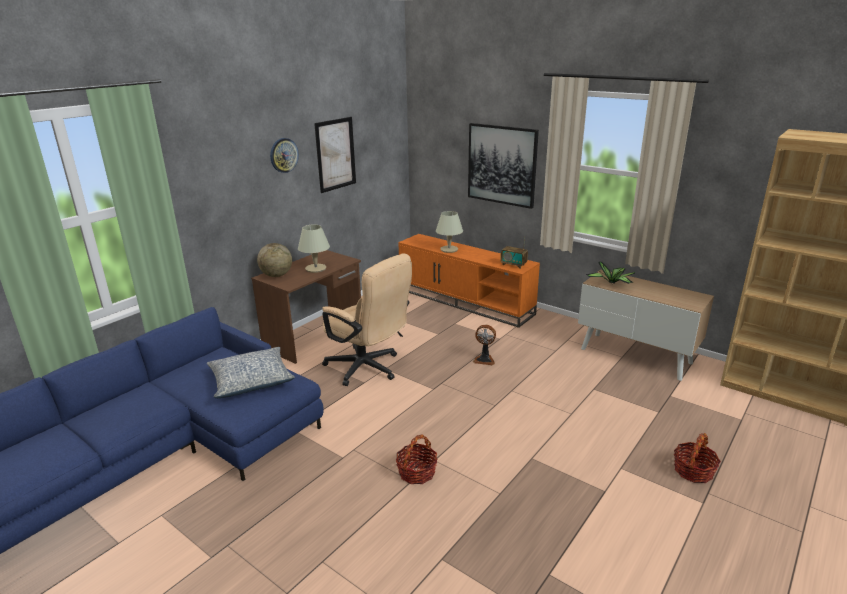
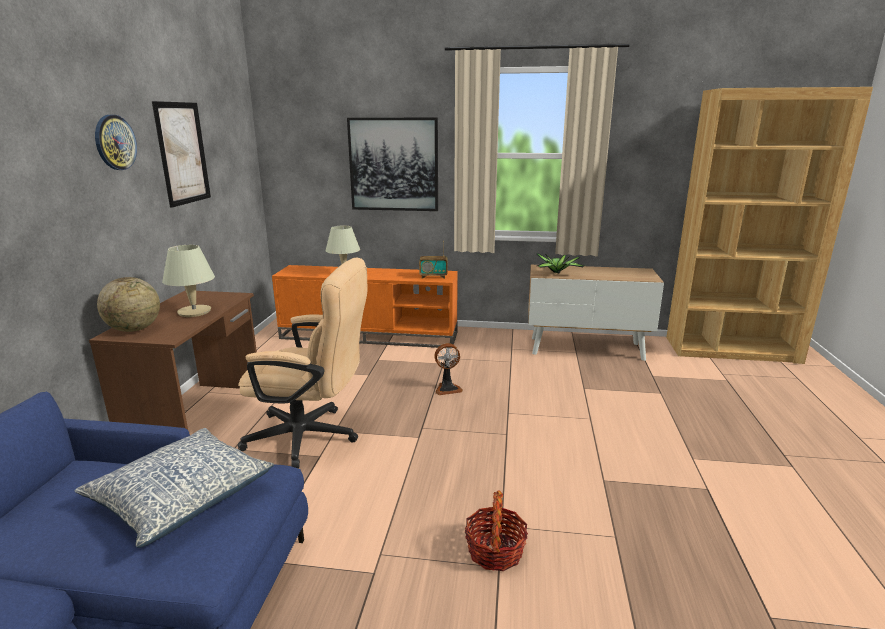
camera: 30 degrees left, 5 degrees down
(693, 471) = (749, 438): basket -> none

